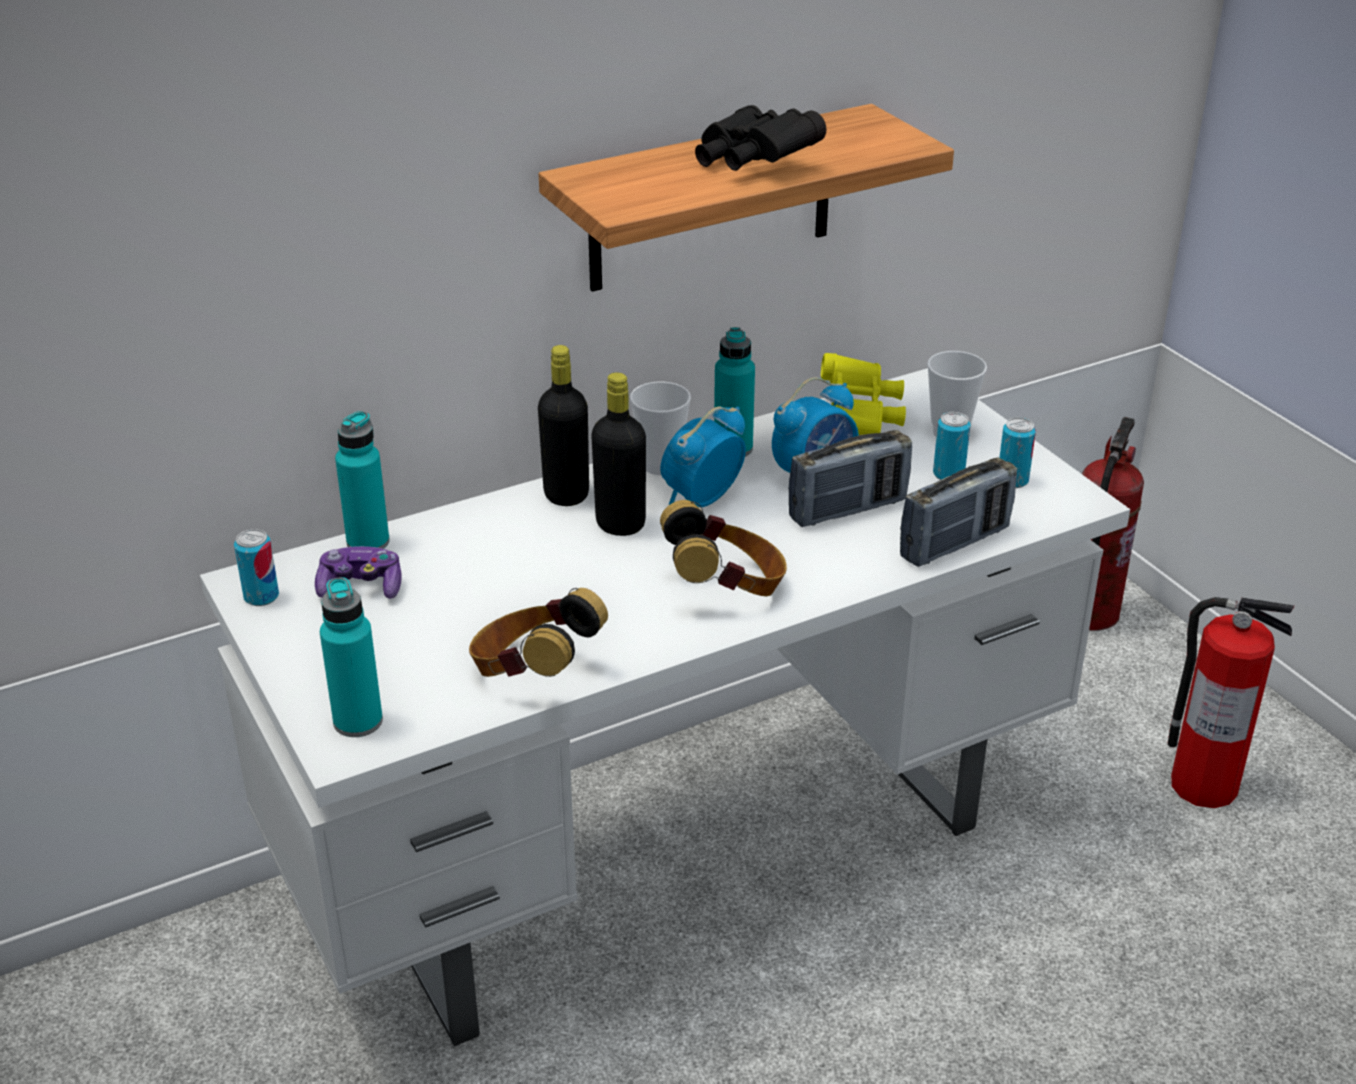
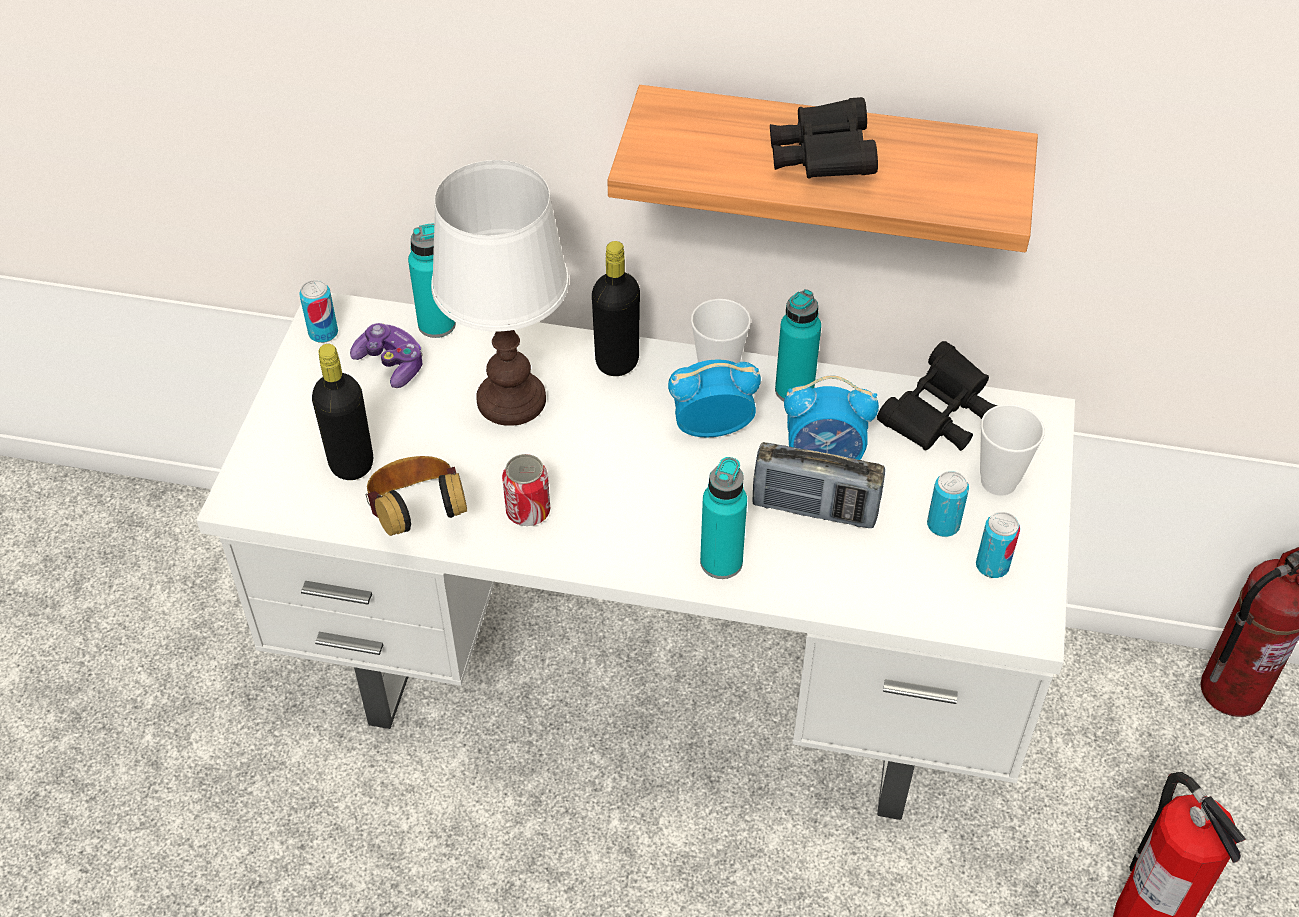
camera: 40 degrees right, 15 degrees up
(358, 721) = (272, 482): turquoise bottle -> turquoise bottle (721, 562)
(508, 559) = (512, 399): none -> white table lamp
(620, 524) = (624, 415): black bottle -> black bottle (351, 464)
(626, 622) = (528, 511): none -> can
(726, 588) = (632, 526): headphones -> none
(859, 417) = (938, 418): yellow binoculars -> black binoculars
(955, 543) = (861, 599): radio -> none

